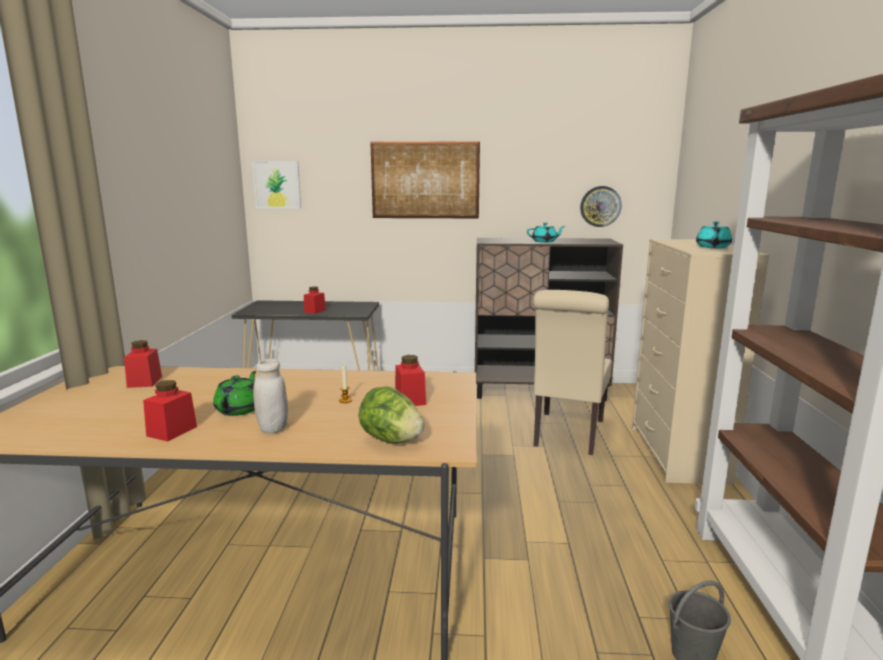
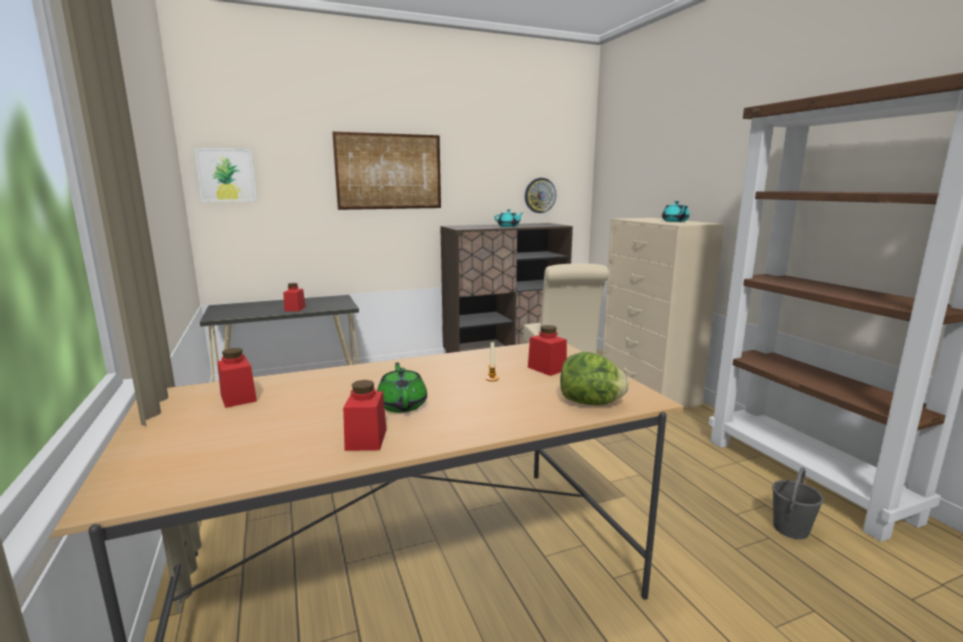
camera: 25 degrees left, 0 degrees up
(273, 428) = (468, 415): white jar -> none

